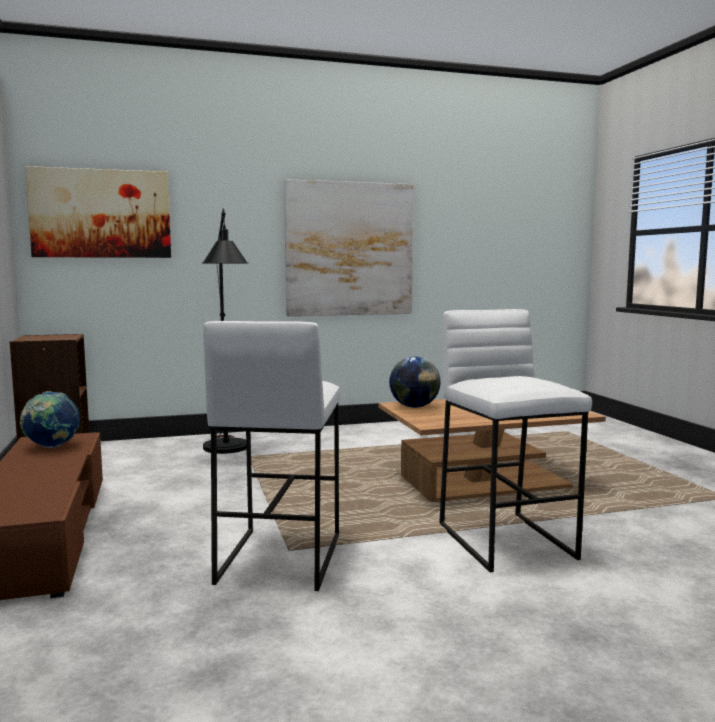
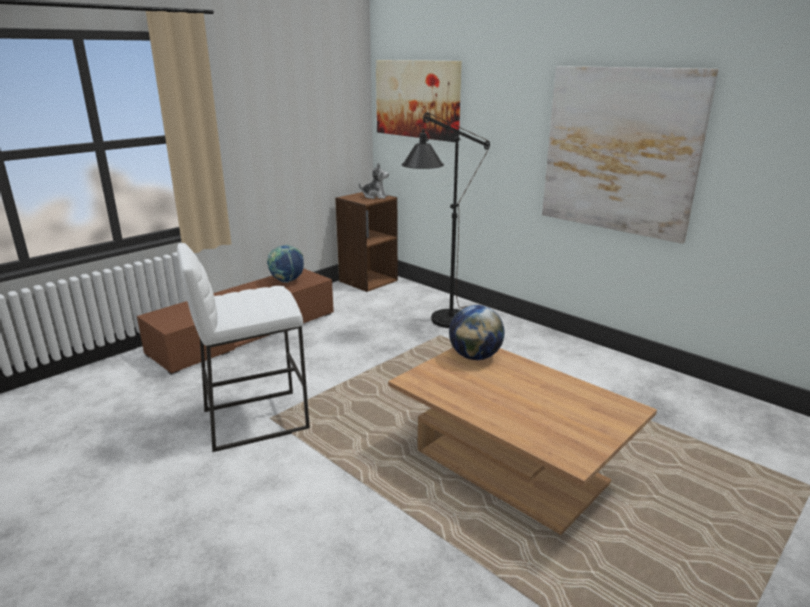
camera: 60 degrees right, 15 degrees up
(57, 336) = (375, 196): none -> plush toy
(507, 541) = (361, 519): white stool -> none

